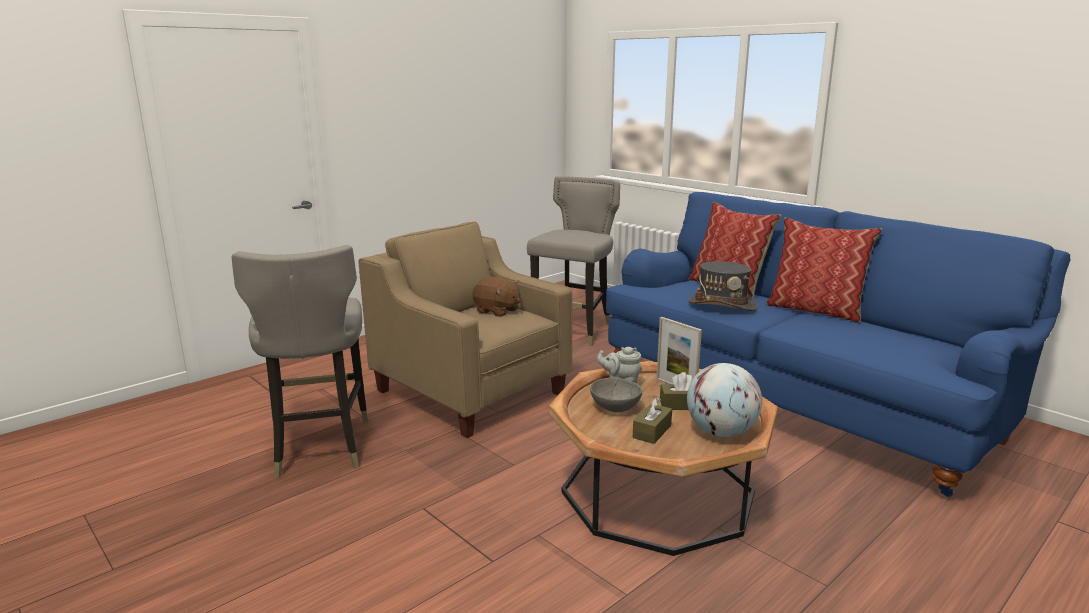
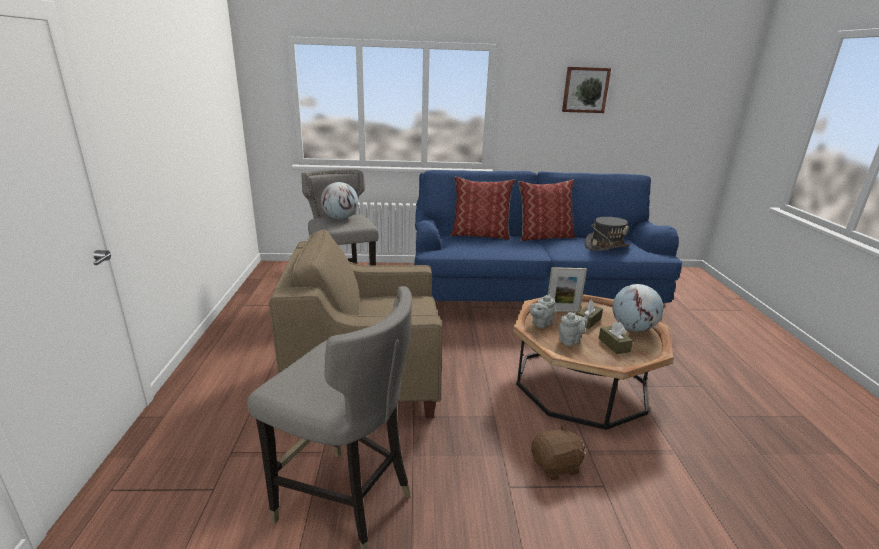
camera: 50 degrees left, 5 degrees up
(497, 311) = (387, 303): brown plush toy -> brown plush toy (556, 466)
(576, 232) = (340, 218): none -> globe
(614, 408) = (570, 340): grey bowl -> grey teapot
(722, 305) = (508, 248): grey hat -> grey hat (606, 246)
(985, 87) = (585, 90): none -> picture

